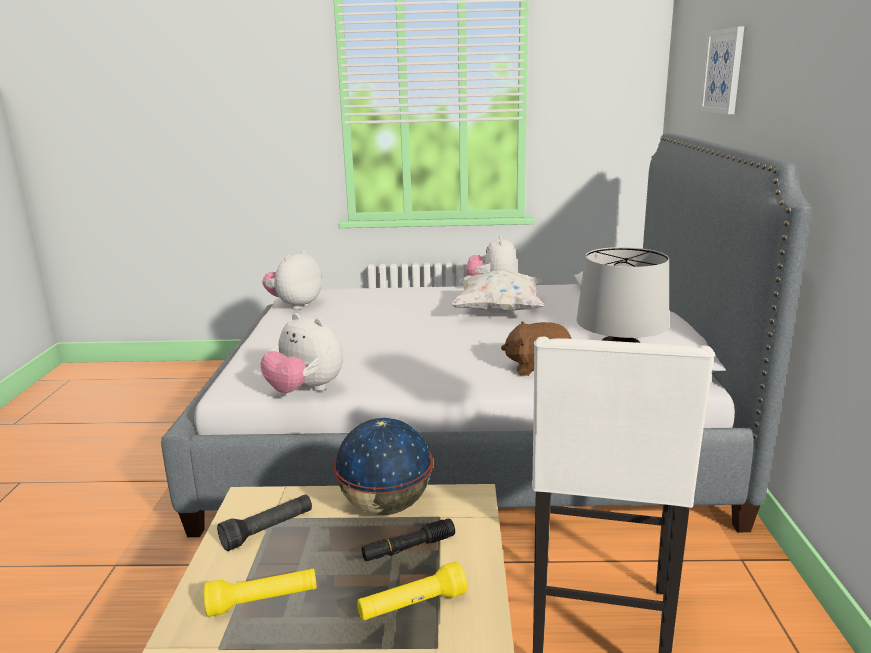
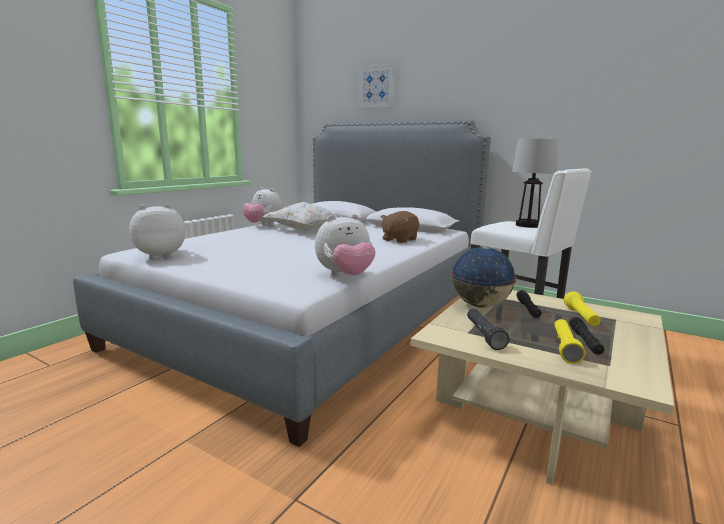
camera: 60 degrees left, 5 degrees down
(295, 305) = (160, 255): plush toy -> plush toy turned 90 degrees clockwise
(300, 618) = (585, 341): none -> black flashlight

